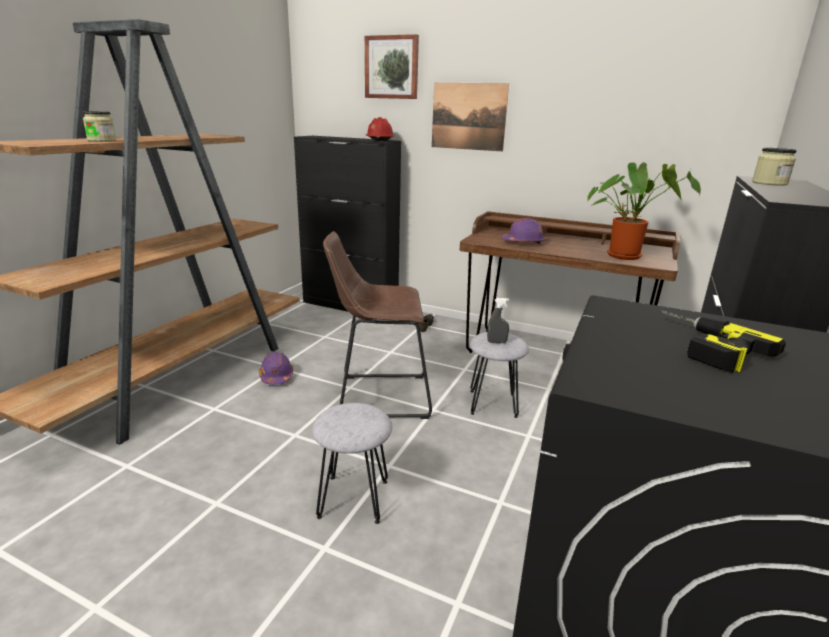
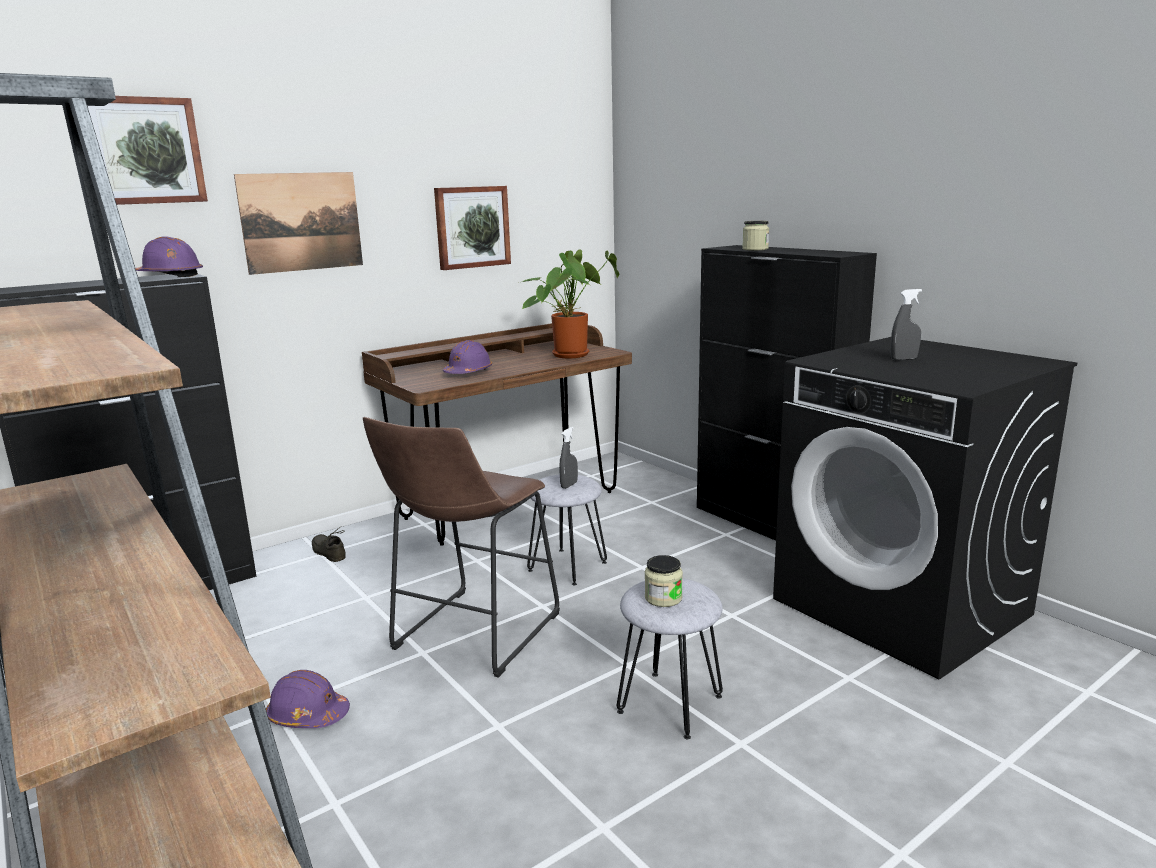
camera: 60 degrees left, 5 degrees down
(102, 140) = (87, 343): jar -> jar (663, 598)
(379, 140) = (170, 276): red hard hat -> purple hard hat
(600, 133) = (472, 227): none -> picture
(701, 345) = (903, 359): power drill -> grey spray bottle

